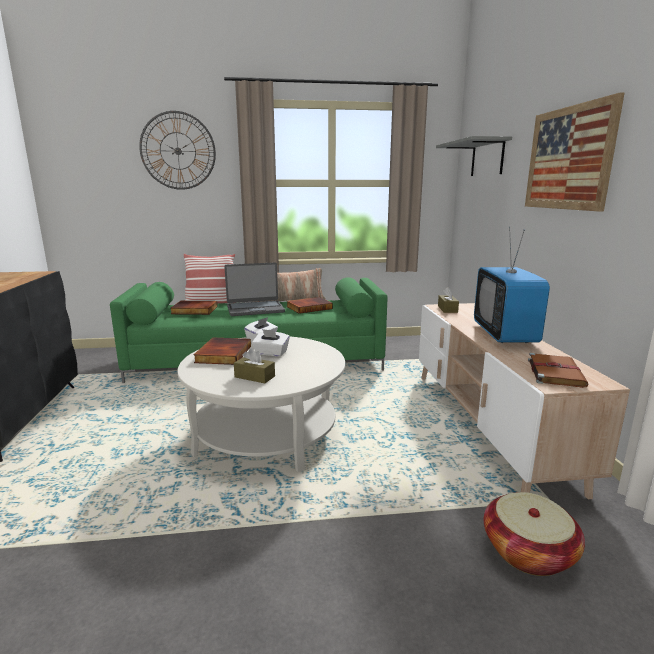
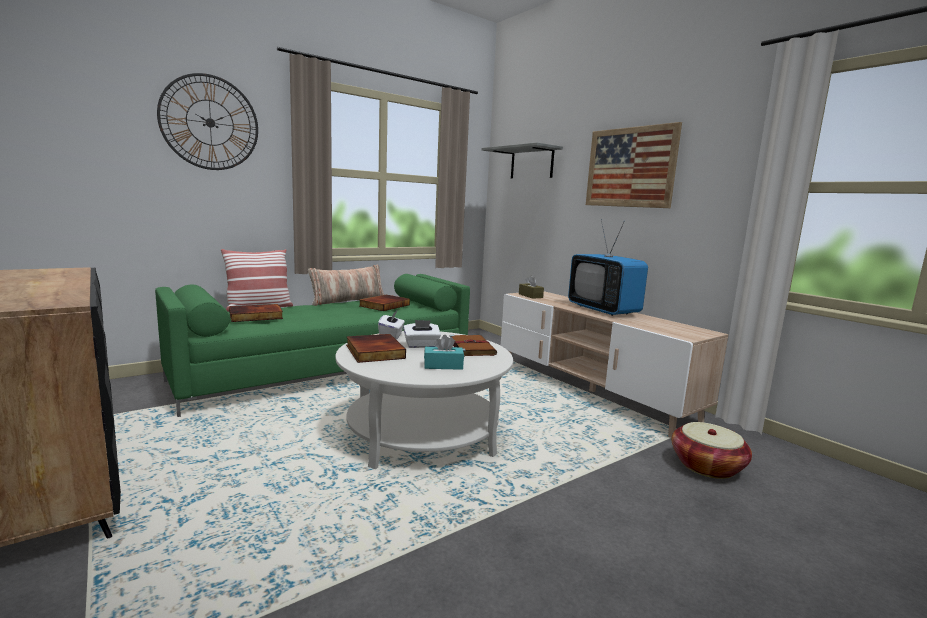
camera: 30 degrees left, 5 degrees down
(254, 377) = (443, 365): brown tissue box -> turquoise tissue box
(255, 309) = (328, 310): laptop -> none
(554, 372) = (675, 329): brown book -> brown book (471, 347)

